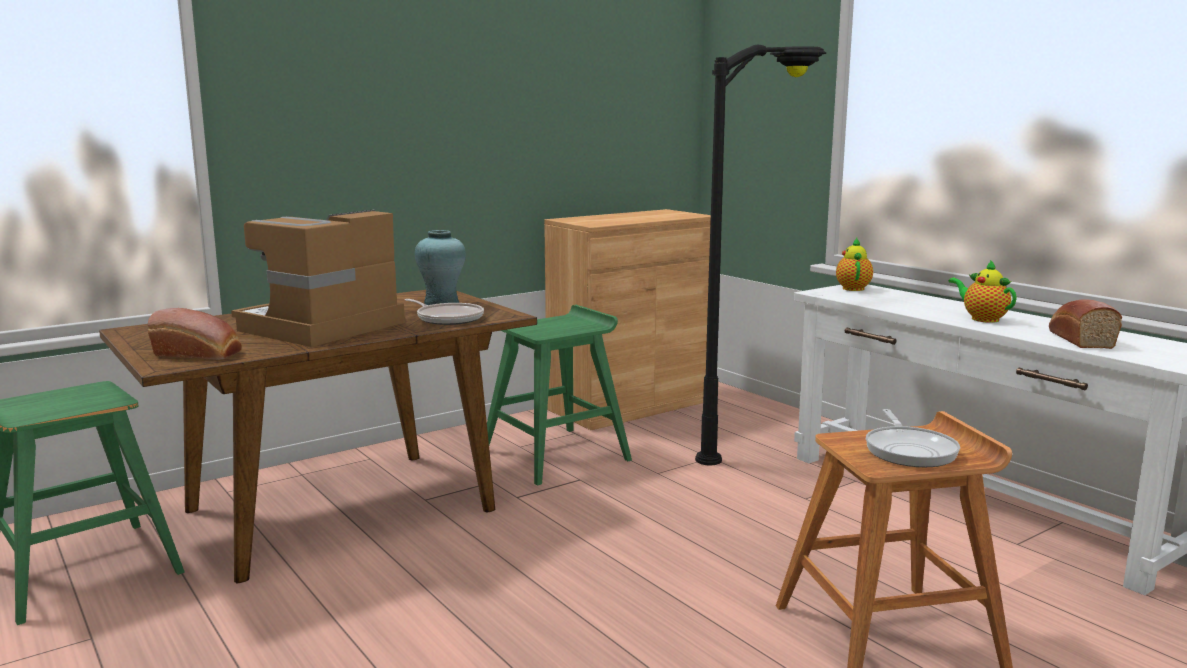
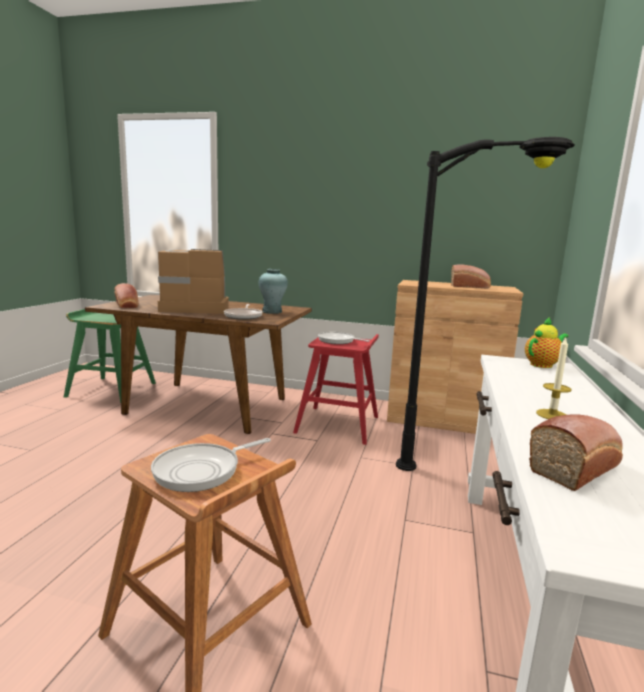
camera: 50 degrees right, 0 degrees up
(546, 326) = (338, 341): none -> frying pan
(557, 455) = (338, 424): green stool -> red stool
(648, 216) = (470, 286): none -> bread
(982, 319) = (552, 415): teapot -> candle

